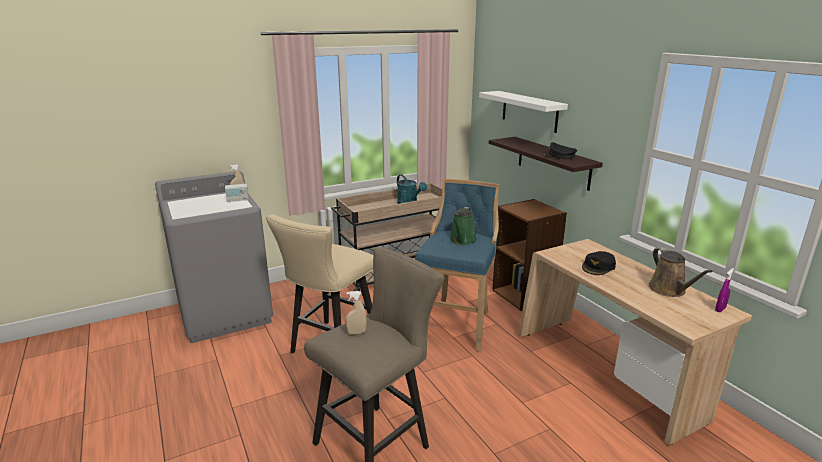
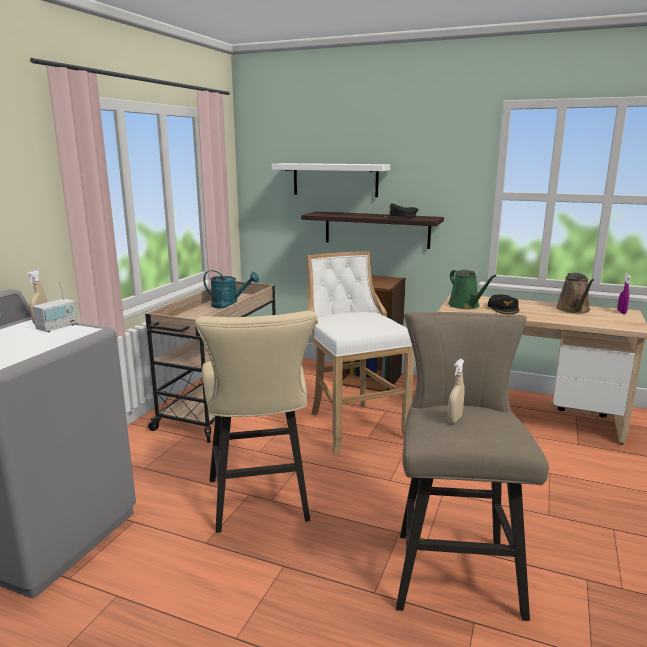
camera: 40 degrees left, 5 degrees down
(457, 324) = (353, 425): blue stool -> white stool
(462, 240) = (356, 320): green watering can -> green watering can (466, 306)
(669, 290) = (574, 310): brown watering can -> brown watering can turned 60 degrees clockwise

